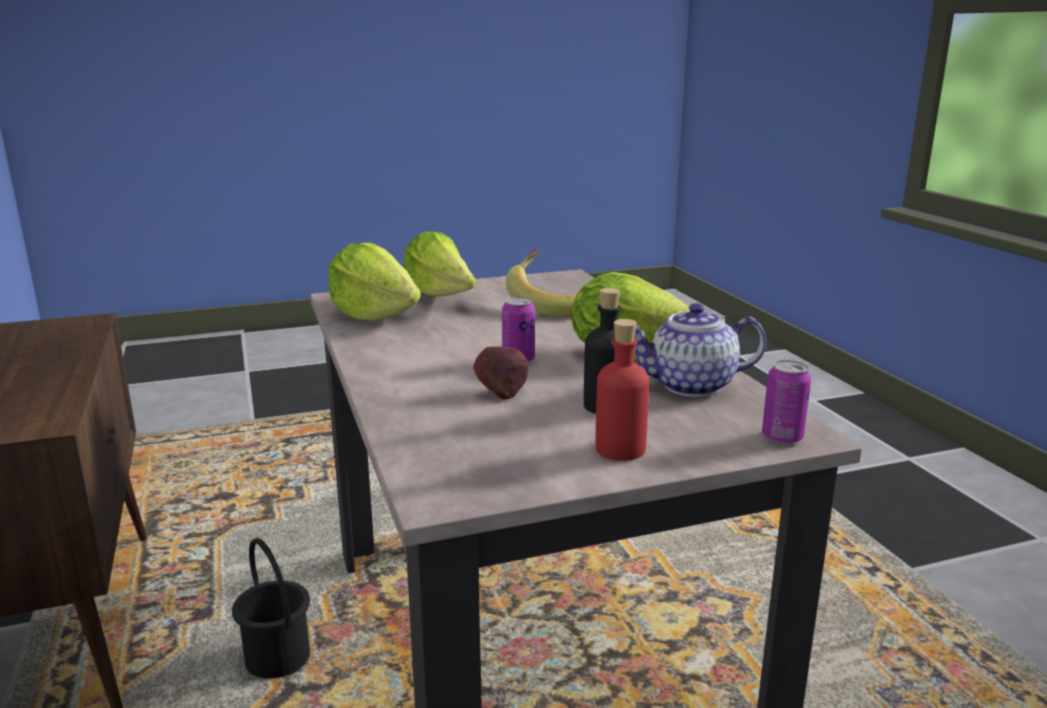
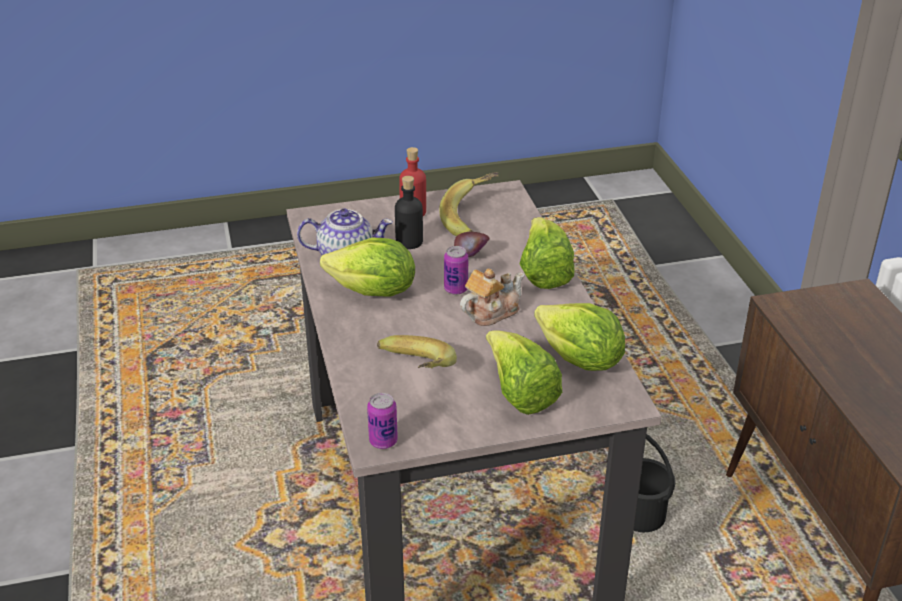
camera: 175 degrees left, 15 degrees up
(392, 379) = (544, 273): none -> lettuce
(470, 343) = (491, 312): none -> teapot
(504, 441) = (473, 219): none -> banana
(782, 437) = (323, 215): can -> can (383, 441)

